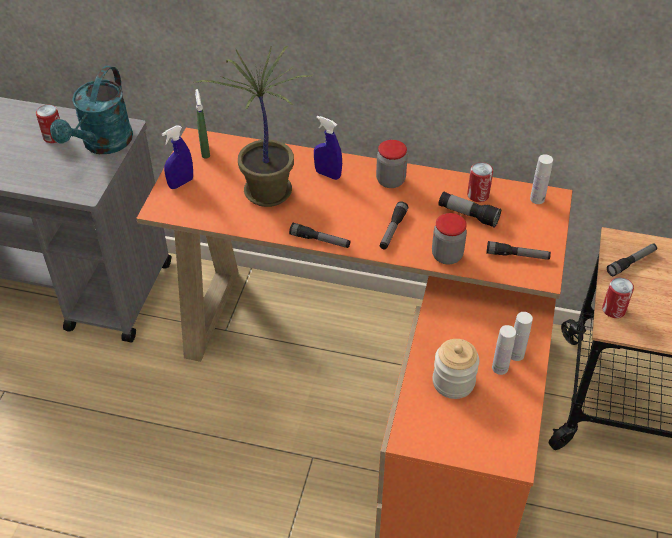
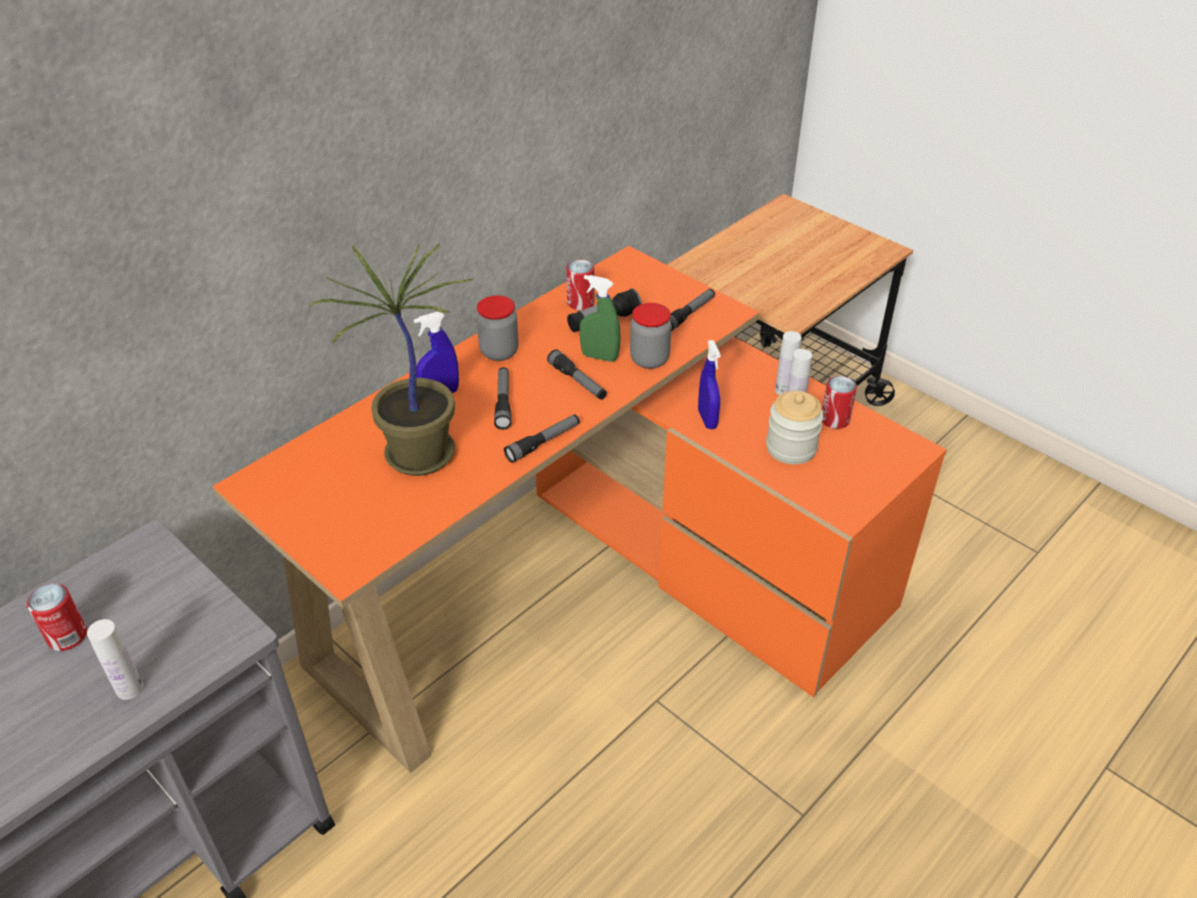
camera: 60 degrees left, 5 degrees down
(103, 144) = (153, 582): turquoise watering can -> none
(181, 183) = (319, 529): blue spray bottle -> blue spray bottle (707, 419)
(205, 151) = (281, 483): green spray bottle -> green spray bottle (599, 357)
(537, 199) = (622, 270): white bottle -> white bottle (129, 688)
(613, 309) = (772, 307): can -> can (835, 420)
(631, 262) = (722, 271): flashlight -> flashlight (503, 402)

